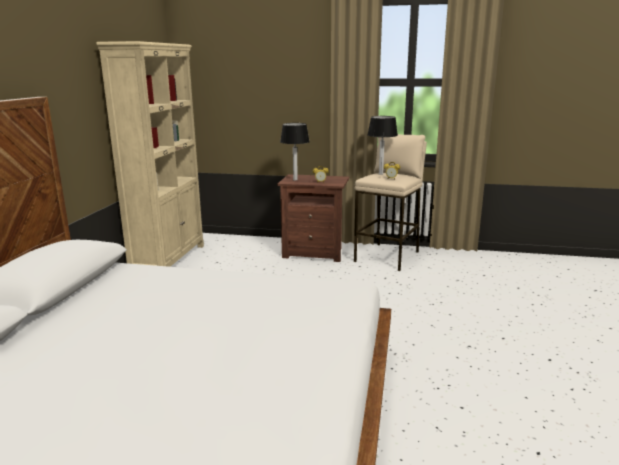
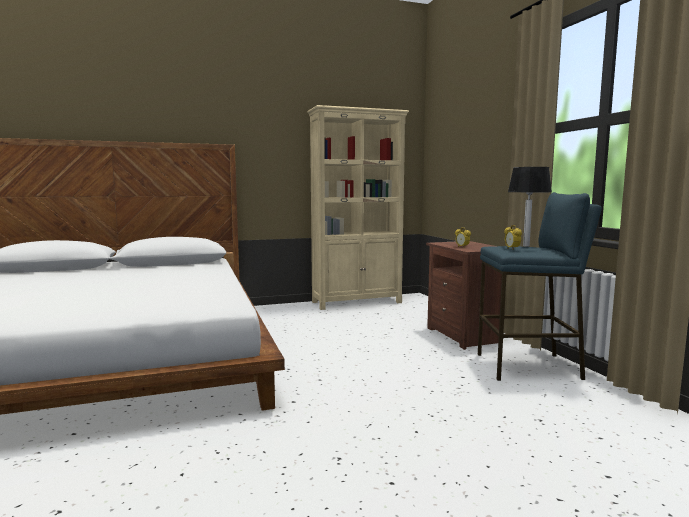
camera: 60 degrees right, 10 degrees down
(295, 180) = (452, 243): table lamp -> none
(388, 256) = (528, 367): beige stool -> blue stool

